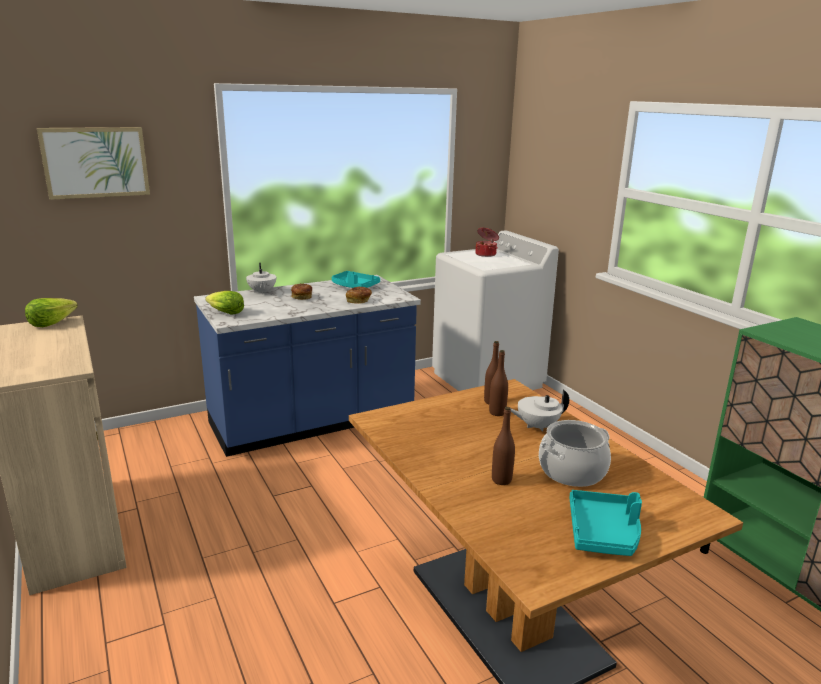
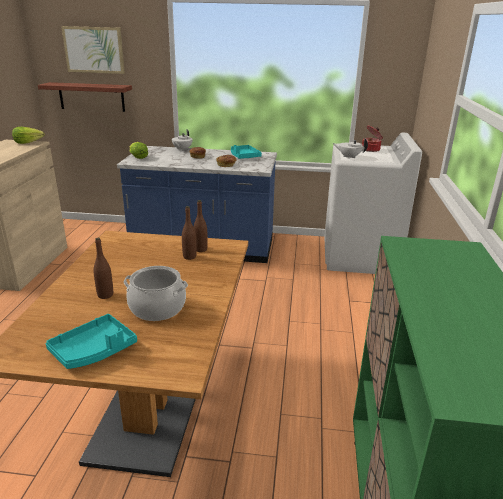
camera: 35 degrees right, 5 degrees up
(91, 235) = (91, 97): none -> shelf
(537, 426) = (196, 273): white teapot -> white teapot (349, 157)

